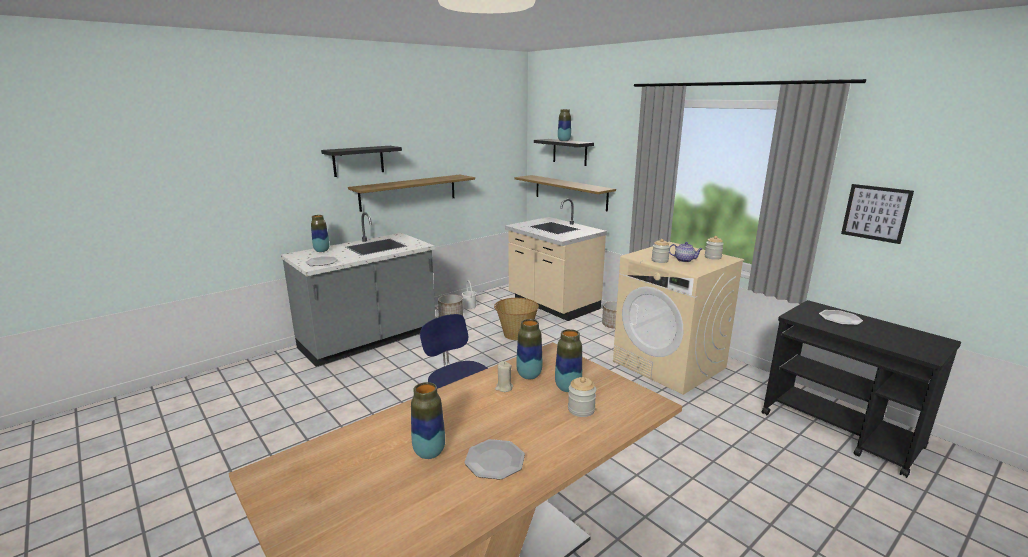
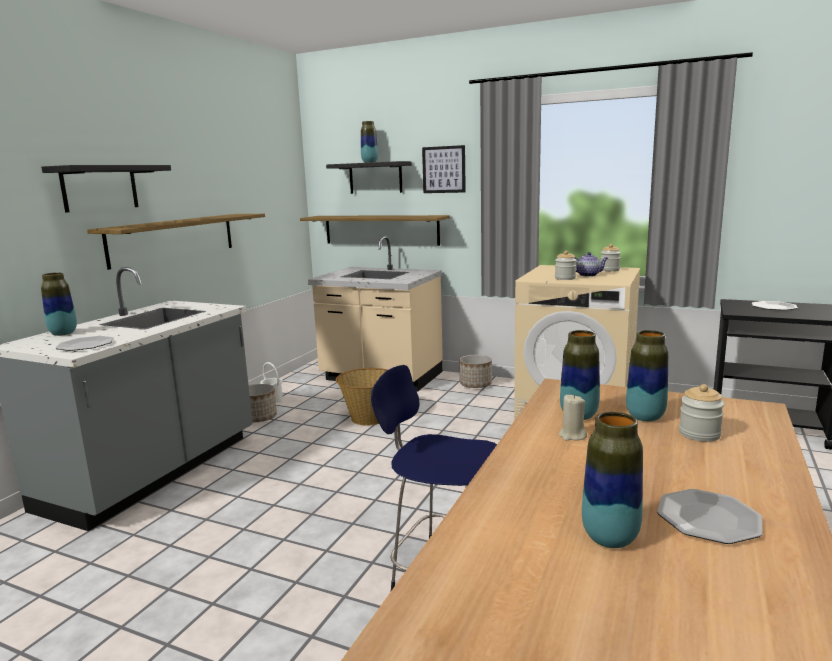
camera: 25 degrees left, 5 degrees down
(876, 213) = (772, 194): picture -> picture (444, 169)

